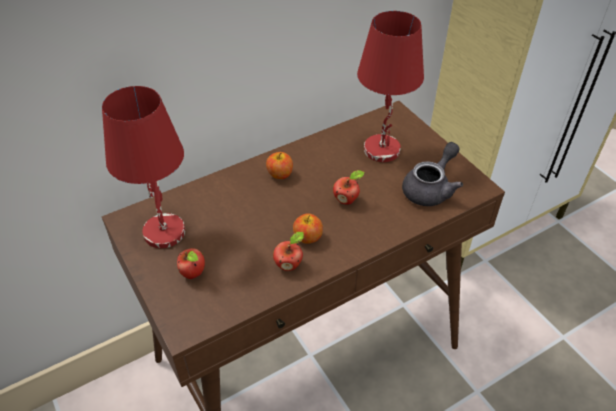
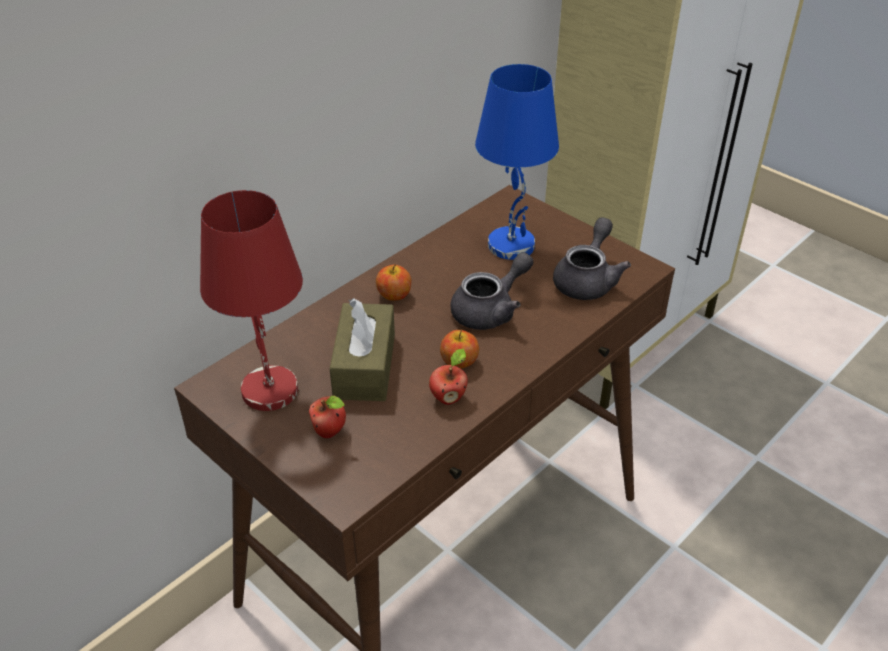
camera: 15 degrees left, 5 degrees down
(237, 227) = (364, 366): none -> brown tissue box
(347, 200) = (491, 310): apple -> grey teapot
(382, 150) = (512, 246): red table lamp -> blue table lamp

